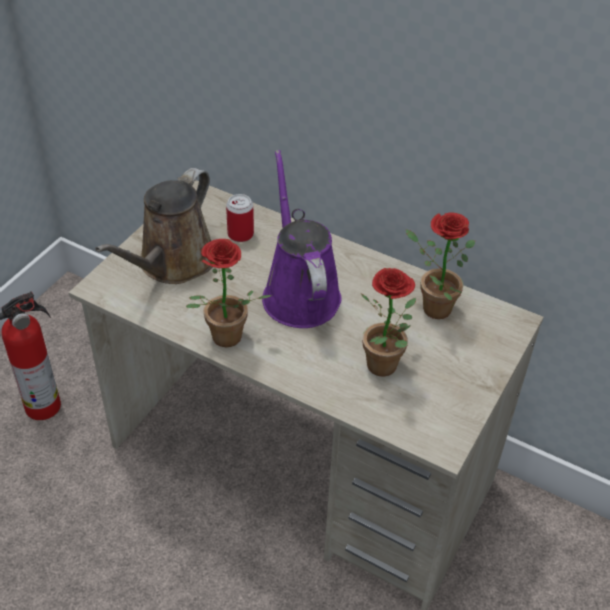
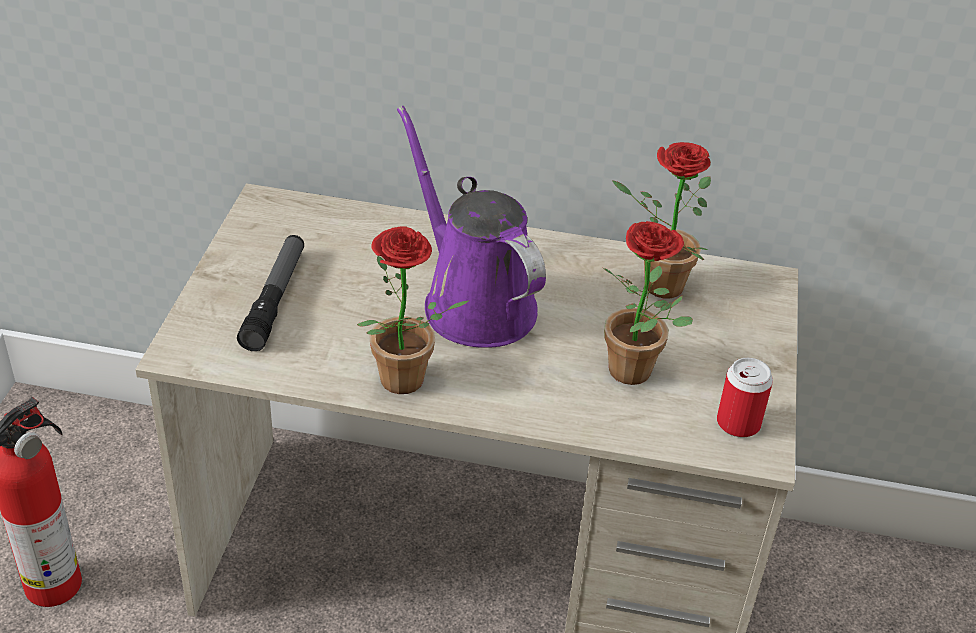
camera: 20 degrees left, 5 degrees down
(173, 263) = (274, 299): brown watering can -> flashlight
(240, 234) = (353, 243): can -> can (738, 423)

